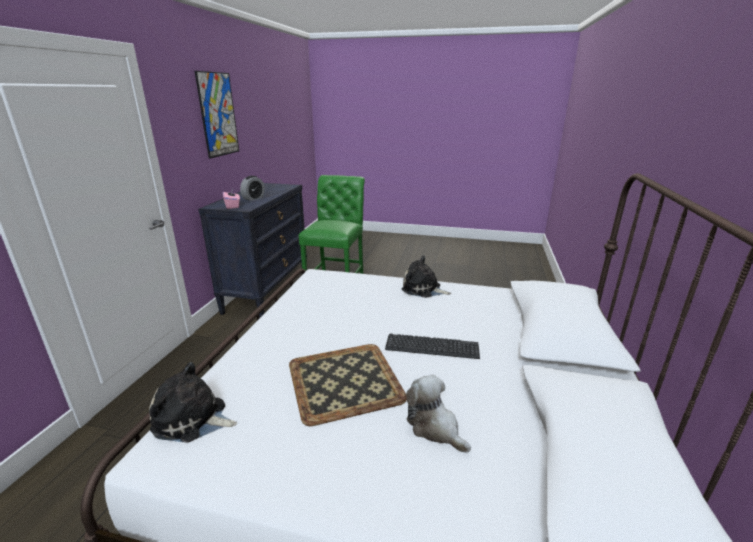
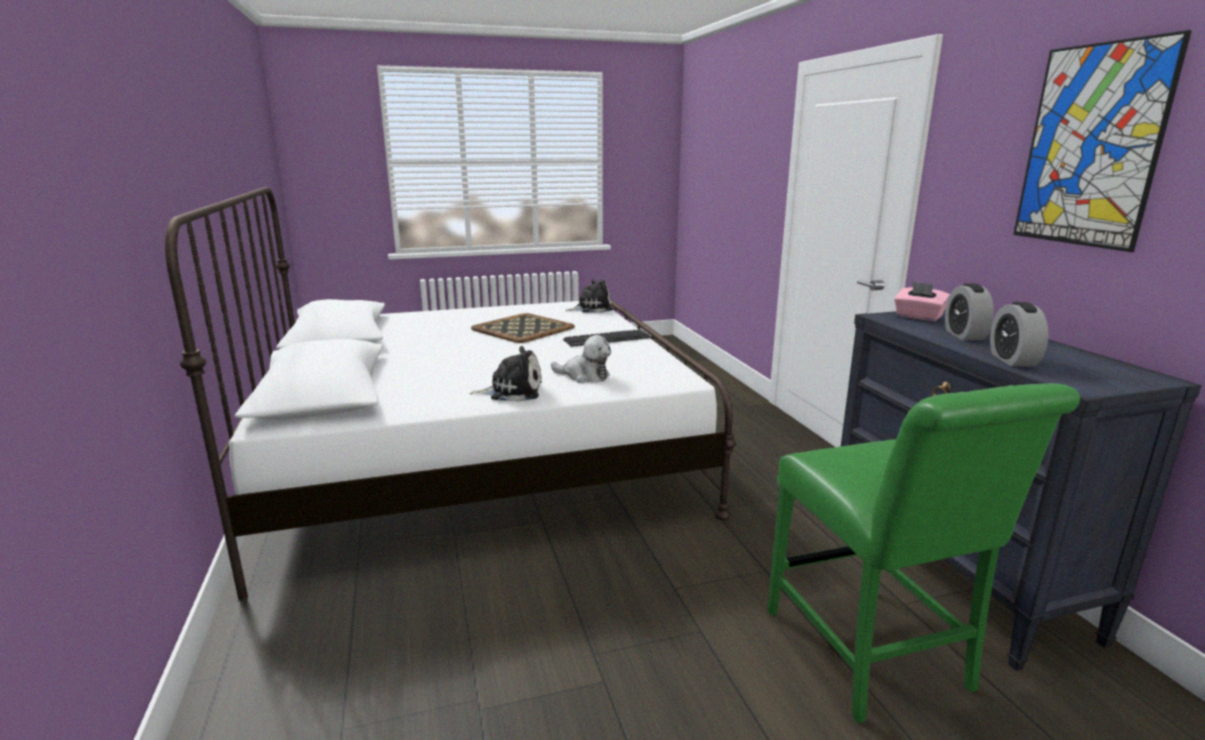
camera: 150 degrees right, 5 degrees down
(277, 191) = (1012, 360): none -> alarm clock
(432, 347) = (468, 351): keyboard -> keyboard (607, 339)
(435, 427) = (446, 326): plush toy -> plush toy (584, 376)

